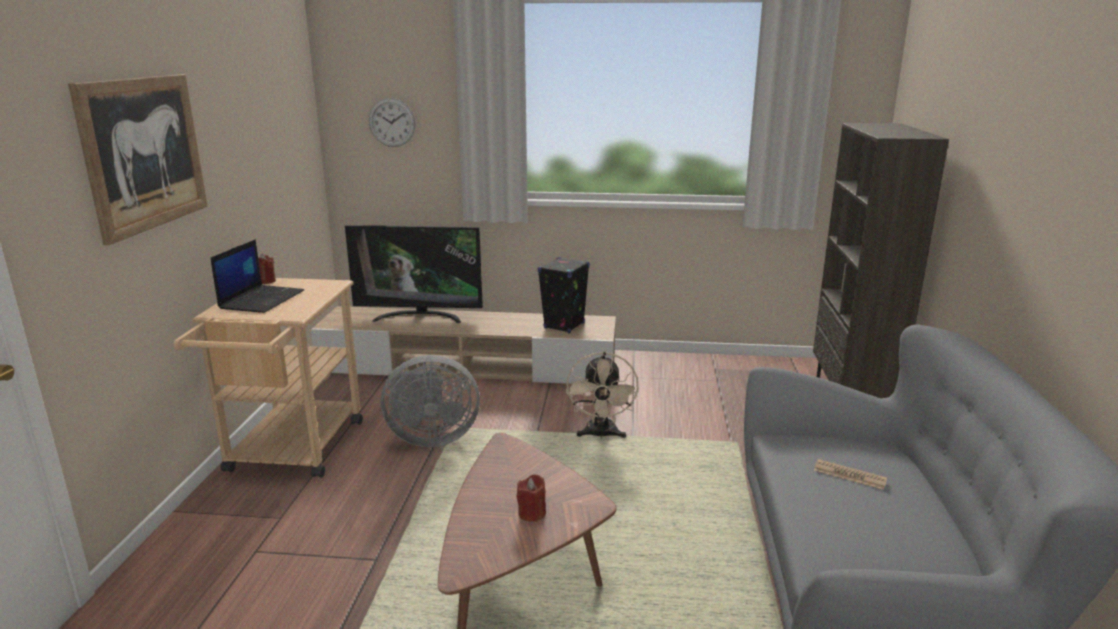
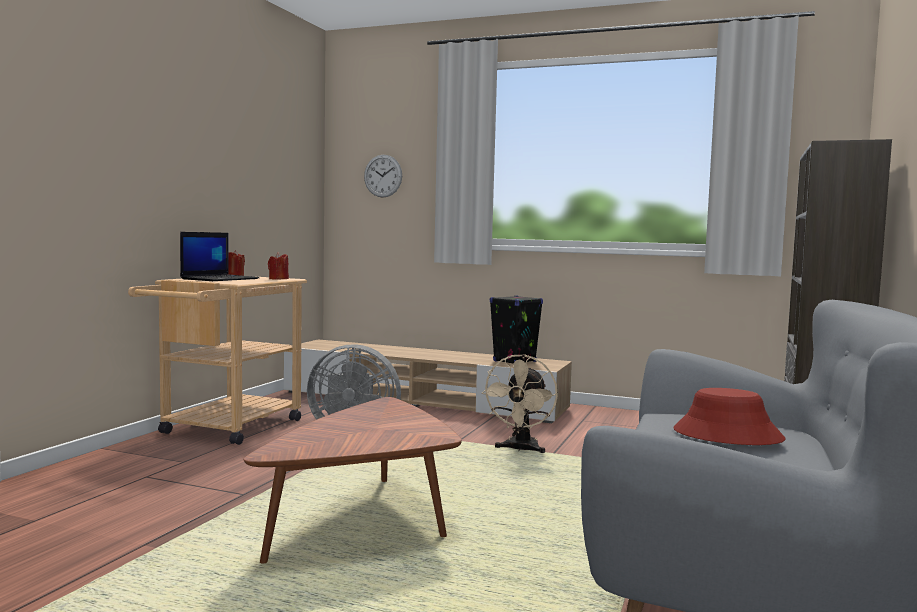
camera: 15 degrees right, 15 degrees down
(144, 153) = (139, 134): picture -> none
(419, 316) = (384, 348): television -> none
(532, 513) = (373, 434): red candle -> red candle (278, 279)
(849, 475) = (727, 435): newspaper -> red hat

